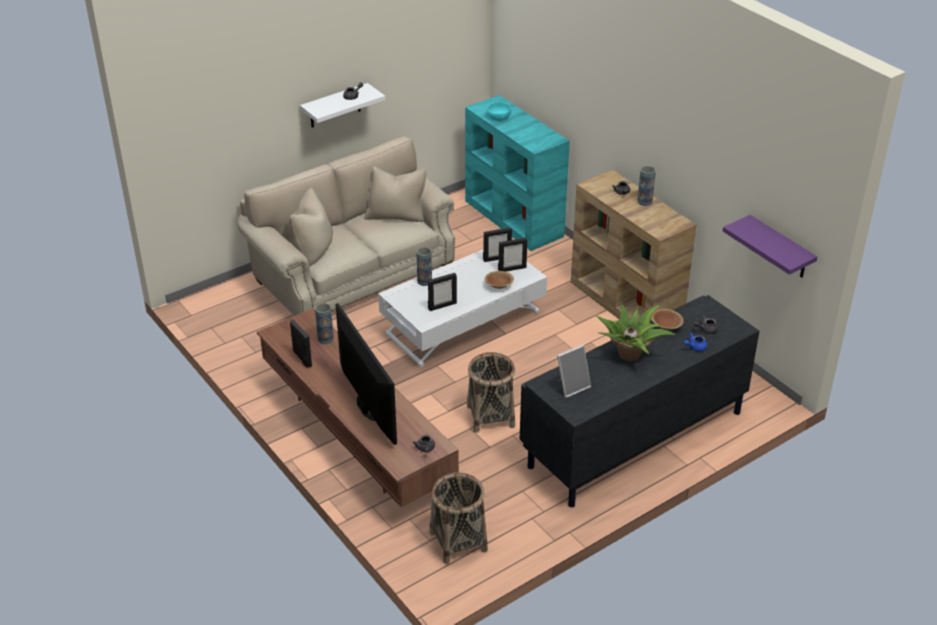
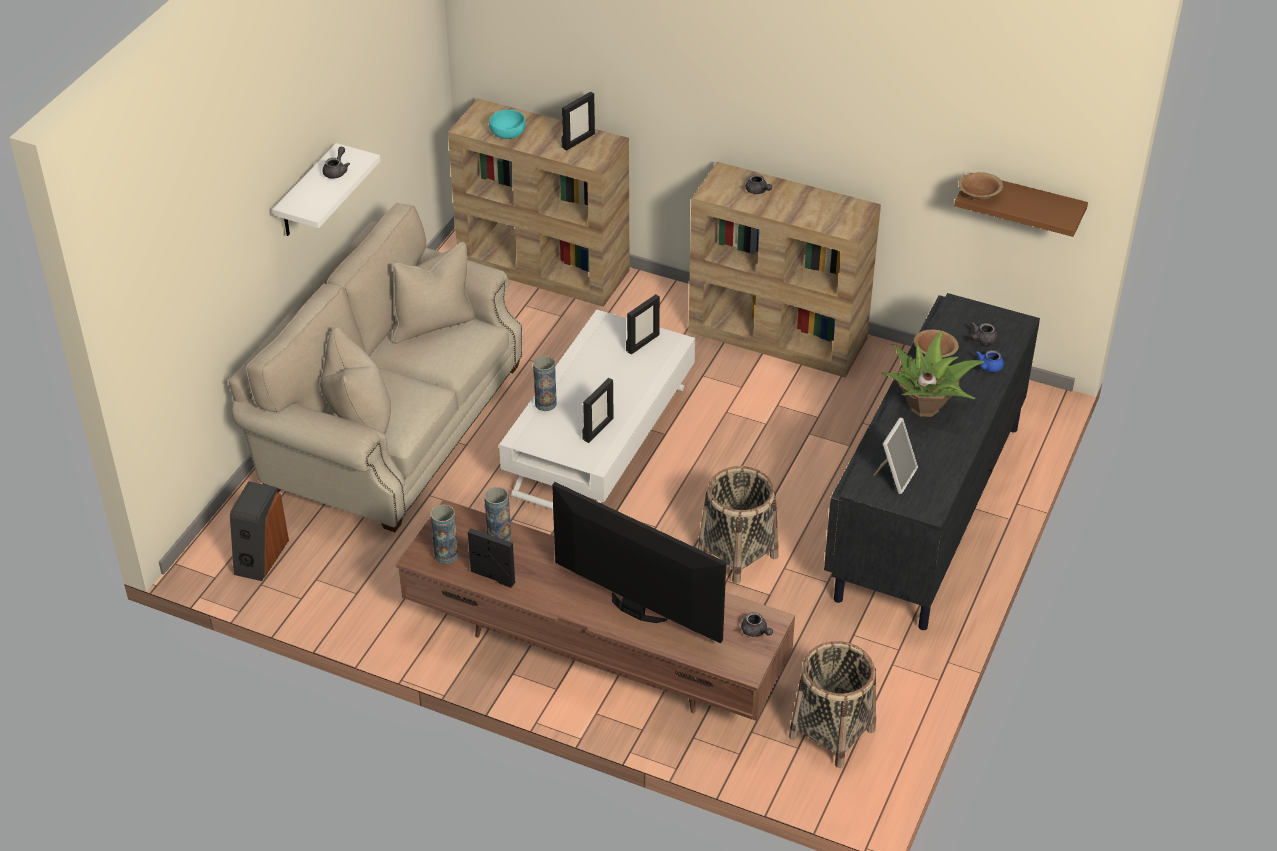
camera: 30 degrees left, 5 degrees up
(223, 313) = (260, 556): none -> speaker
(497, 258) = (611, 335): picture frame -> picture frame (578, 140)
(499, 285) = (645, 373): brown bowl -> brown bowl (979, 195)
(514, 218) = (544, 266): turquoise bookcase -> brown bookcase
(644, 201) = (795, 194): vase -> vase (446, 554)
(780, 248) = (1025, 204): purple shelf -> brown shelf

